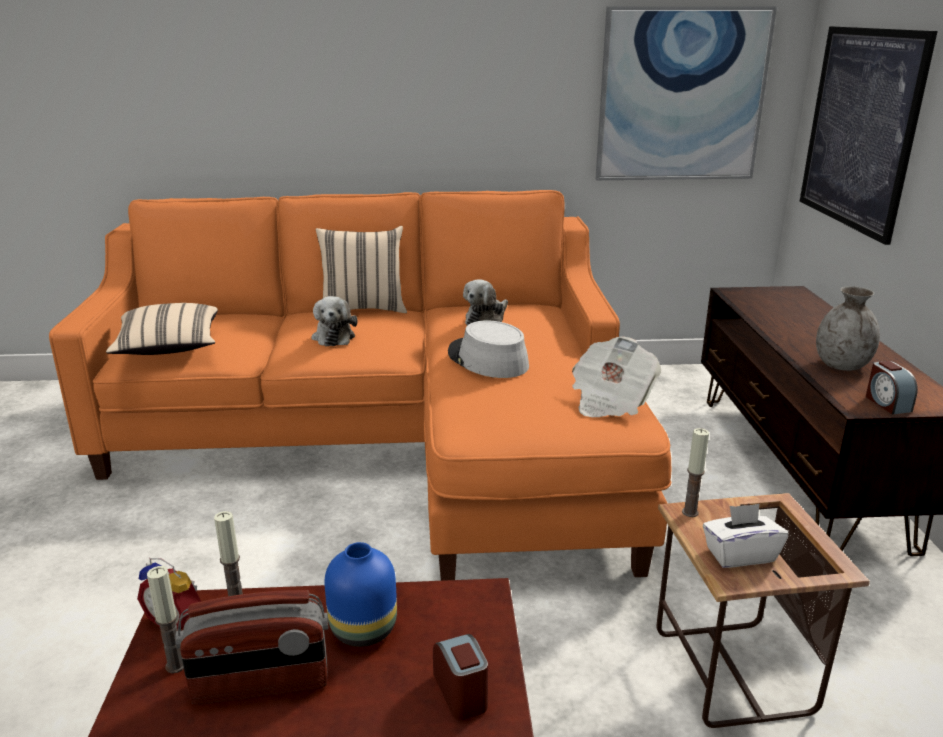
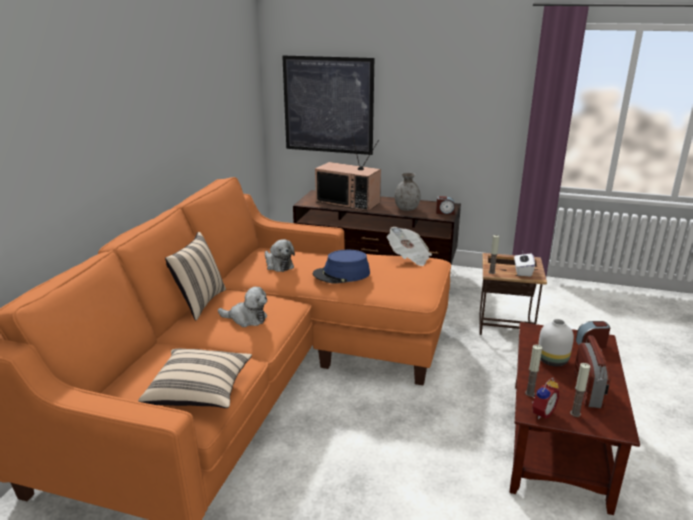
camera: 70 degrees left, 0 degrees up
(362, 628) = (551, 360): blue vase -> white vase
(487, 359) = (341, 274): grey hat -> blue hat
(681, 95) = (232, 103): picture -> none
(792, 318) = (349, 202): none -> television

